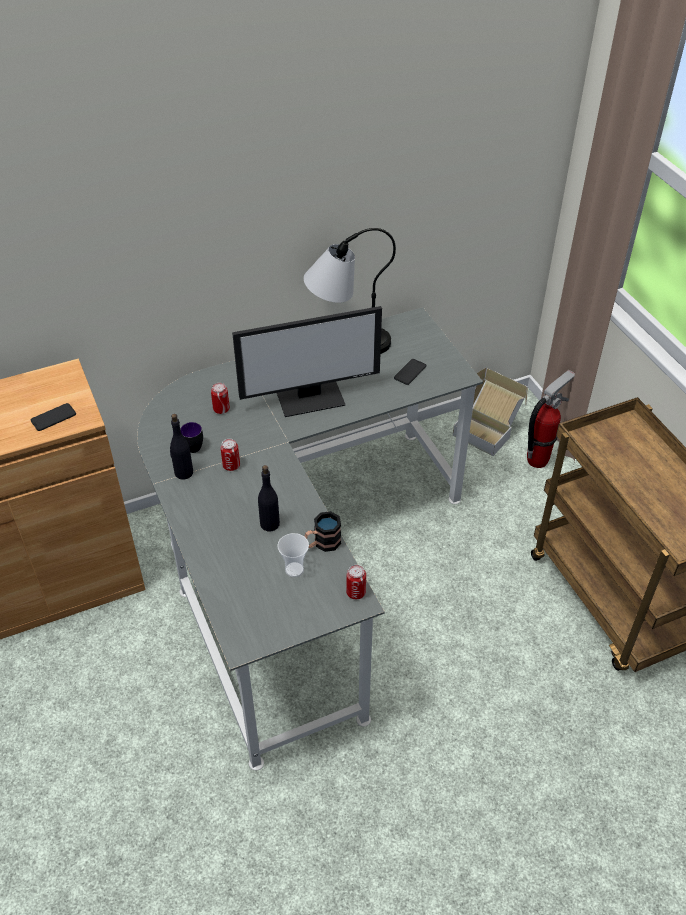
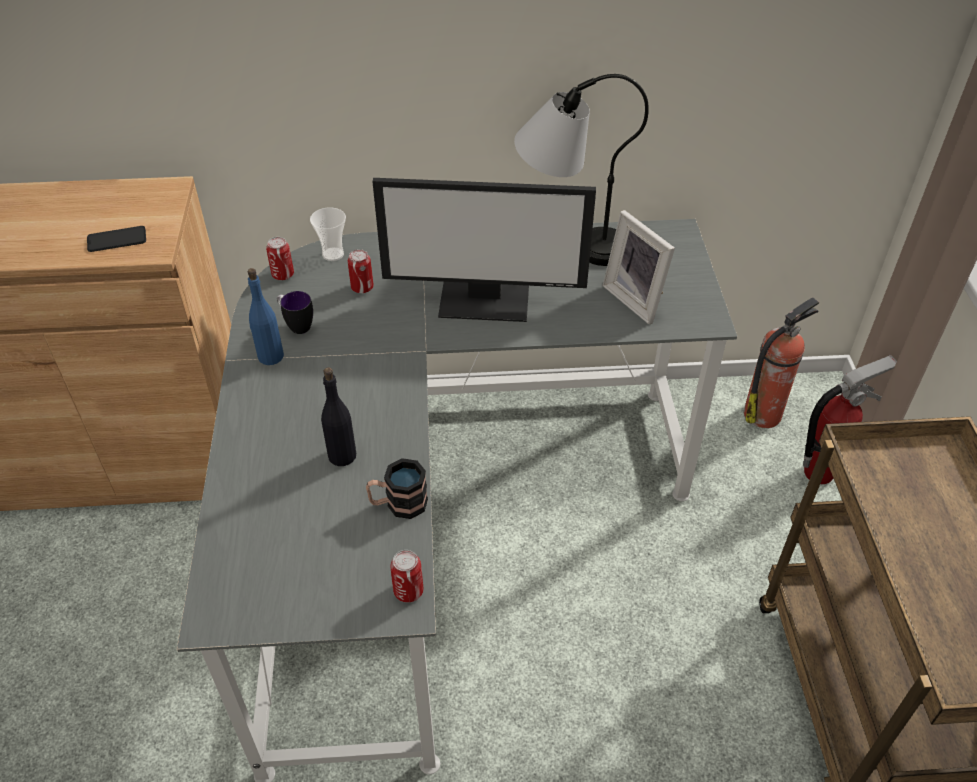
camera: 20 degrees right, 0 degrees up
(183, 473) = (270, 356): black bottle -> blue bottle
(231, 465) = (335, 363): can -> can (283, 275)
(294, 569) = (341, 530): cup -> cup (333, 254)
(410, 372) = (637, 299): phone -> picture frame
(487, 429) = (764, 413): cardboard box -> fire extinguisher

